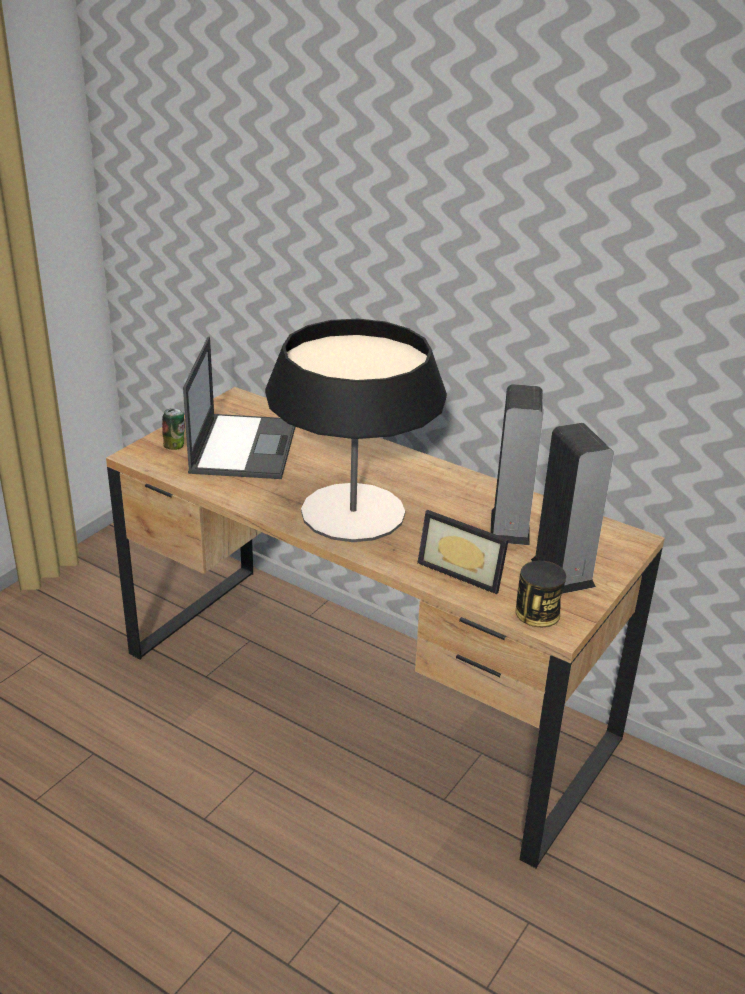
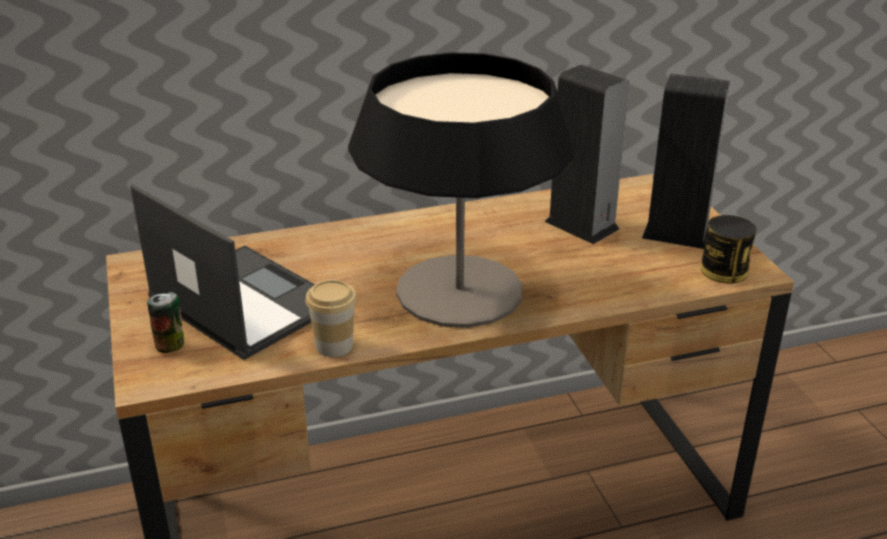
camera: 50 degrees left, 0 degrees up
(236, 495) = (334, 345): none -> cup
(464, 571) = (625, 276): picture frame -> none

